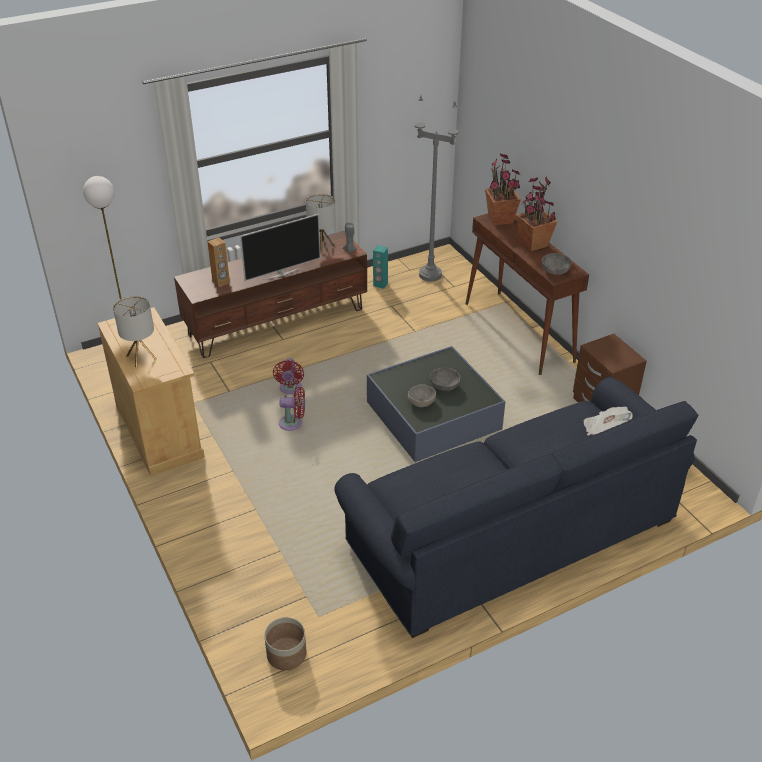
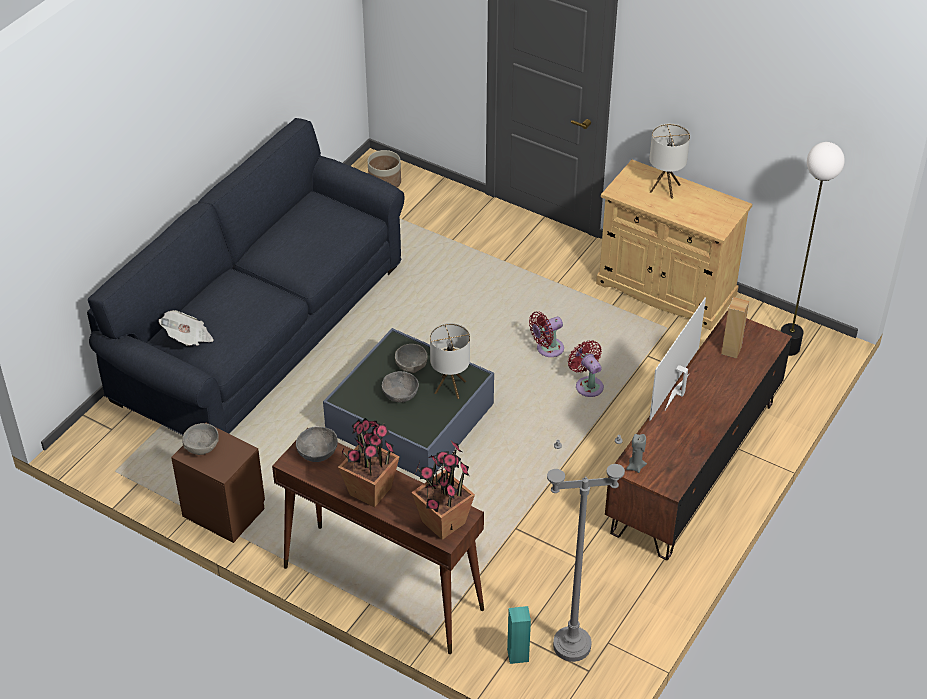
camera: 150 degrees right, 5 degrees up
(322, 246) = (677, 459): table lamp -> table lamp (450, 387)
(380, 284) = (625, 591): turquoise speaker -> turquoise speaker (518, 655)
(621, 359) = (201, 446): none -> grey bowl

